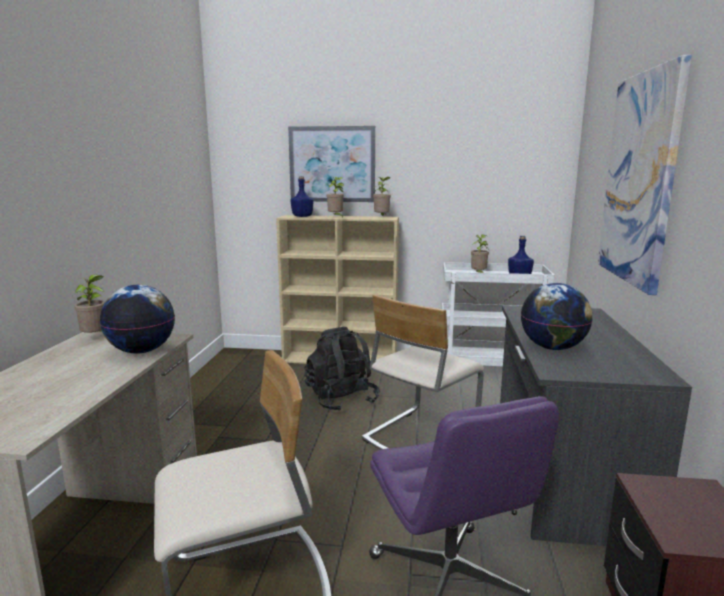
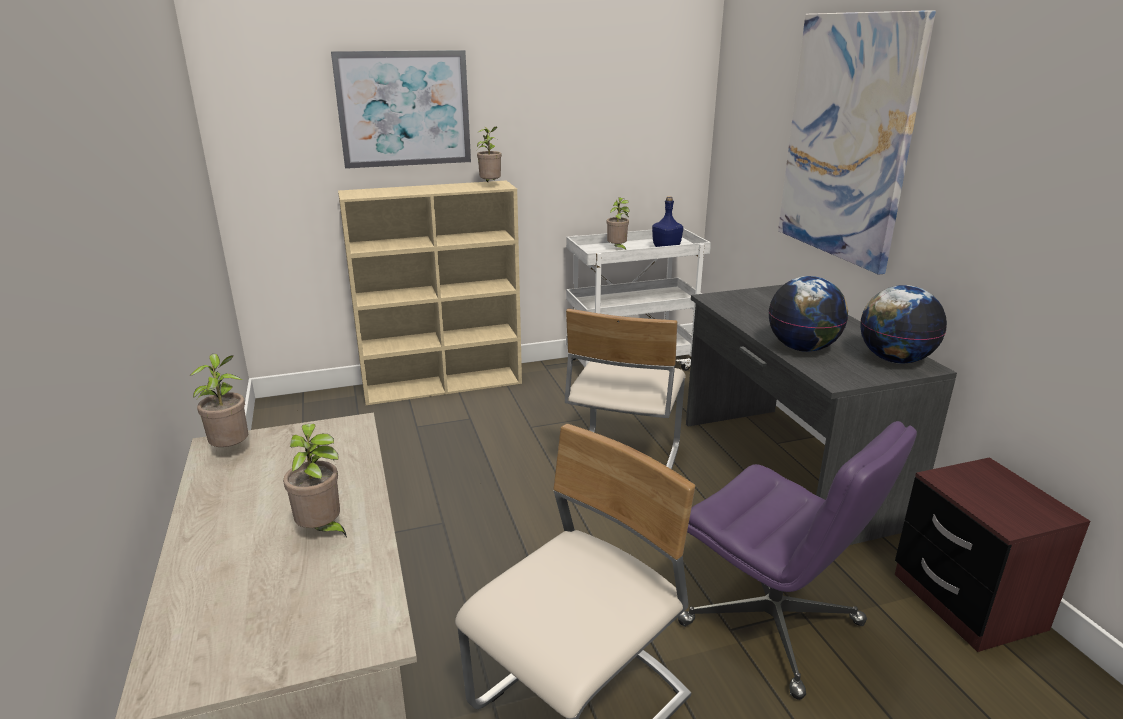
camera: 25 degrees left, 10 degrees up
(142, 351) = (340, 457): globe -> globe (894, 359)
(302, 216) = (373, 192): blue bottle -> none
(336, 217) = (426, 190): potted plant -> potted plant (322, 531)
(341, 399) = (492, 442): black backpack -> none

